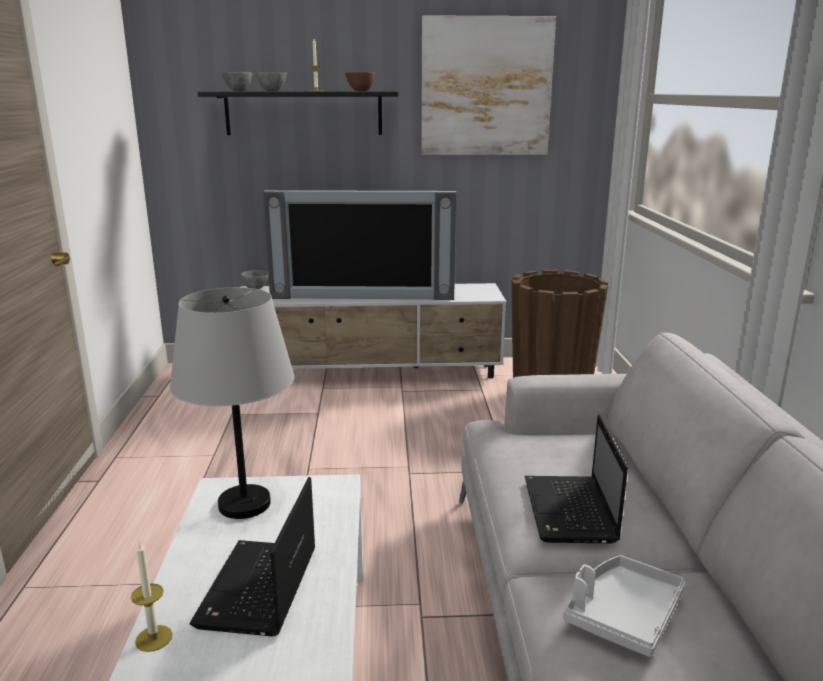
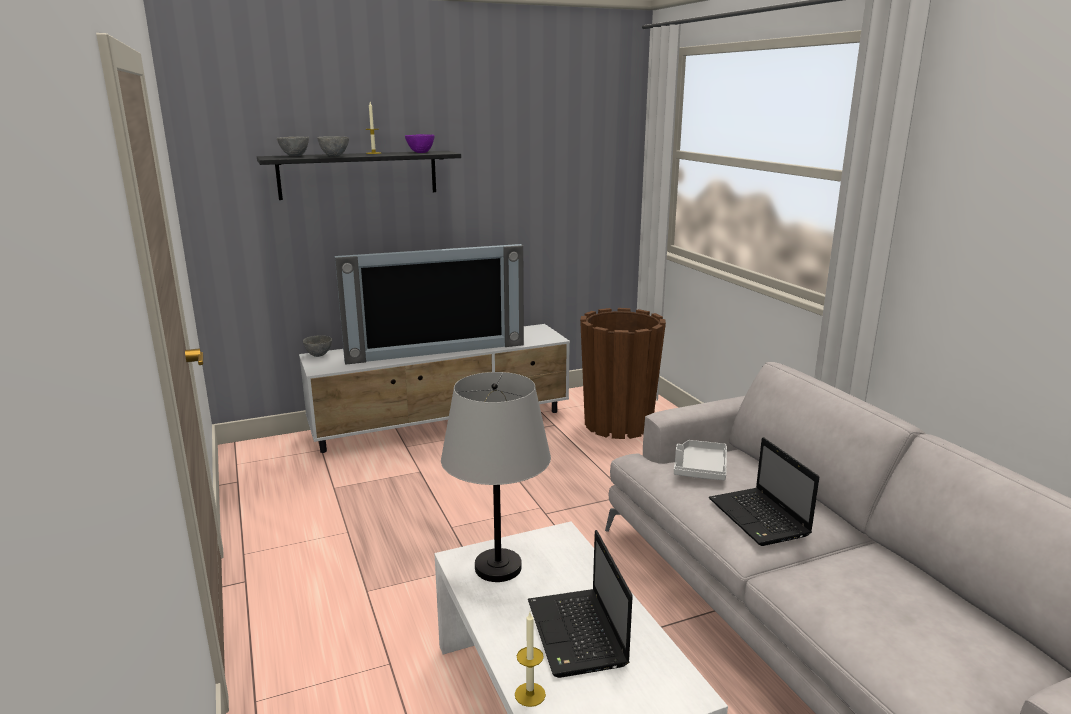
camera: 20 degrees left, 0 degrees up
(360, 91) = (420, 152): brown bowl -> purple bowl
(486, 87) = (529, 144): picture -> none
(623, 615) = (852, 586): grey tray -> grey tray (700, 468)

